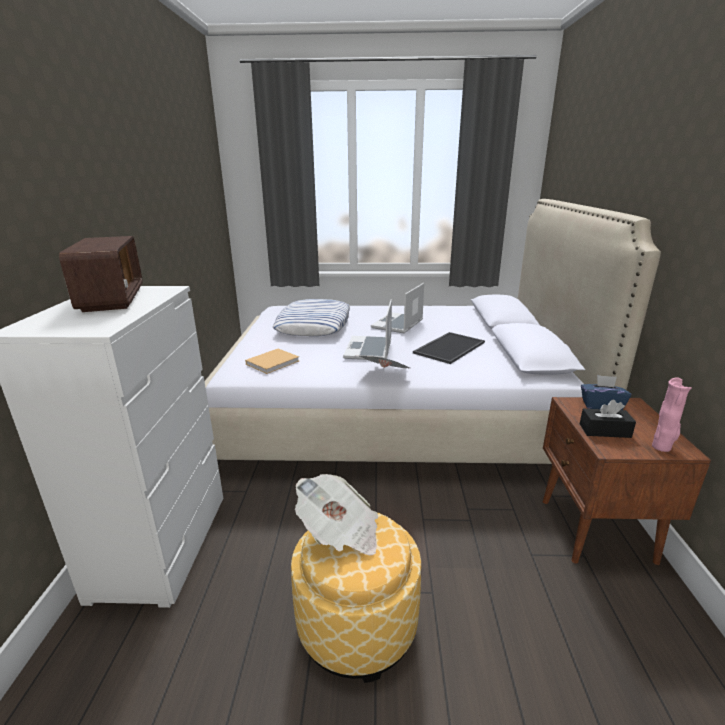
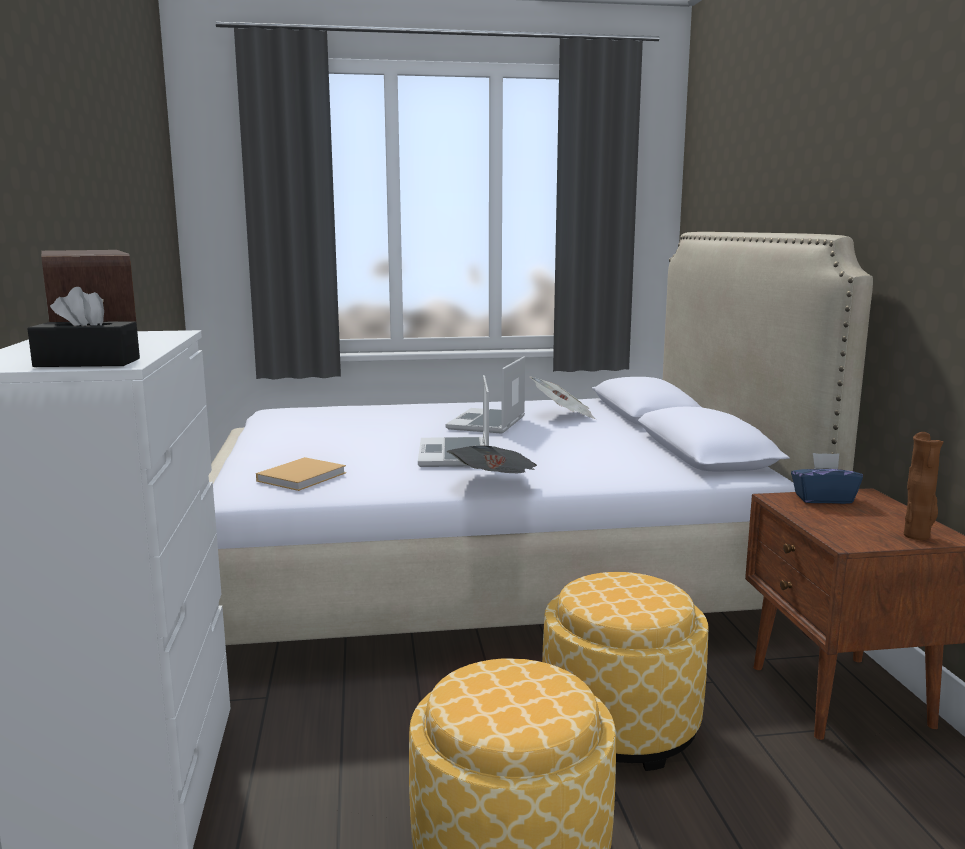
camera: 10 degrees left, 10 degrees down
(314, 324) = (349, 429): pillow -> none
(340, 532) = (483, 684): newspaper -> newspaper (563, 415)
(447, 535) = (620, 724): none -> ottoman
(449, 347) = (578, 447): tray -> none
(604, 431) = (837, 524): black tissue box -> black tissue box (87, 362)
(662, 447) = (917, 536): pink vase -> brown vase

